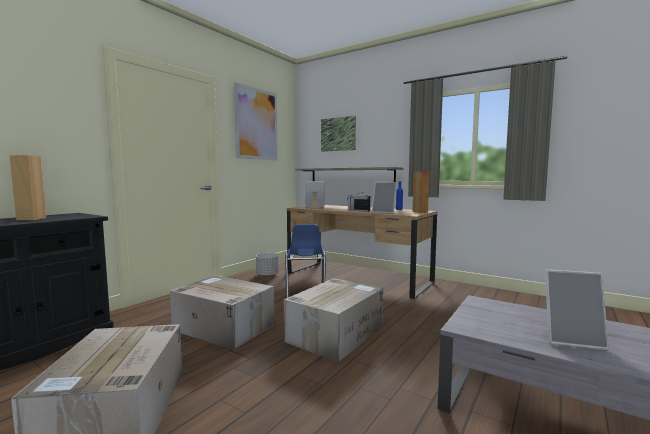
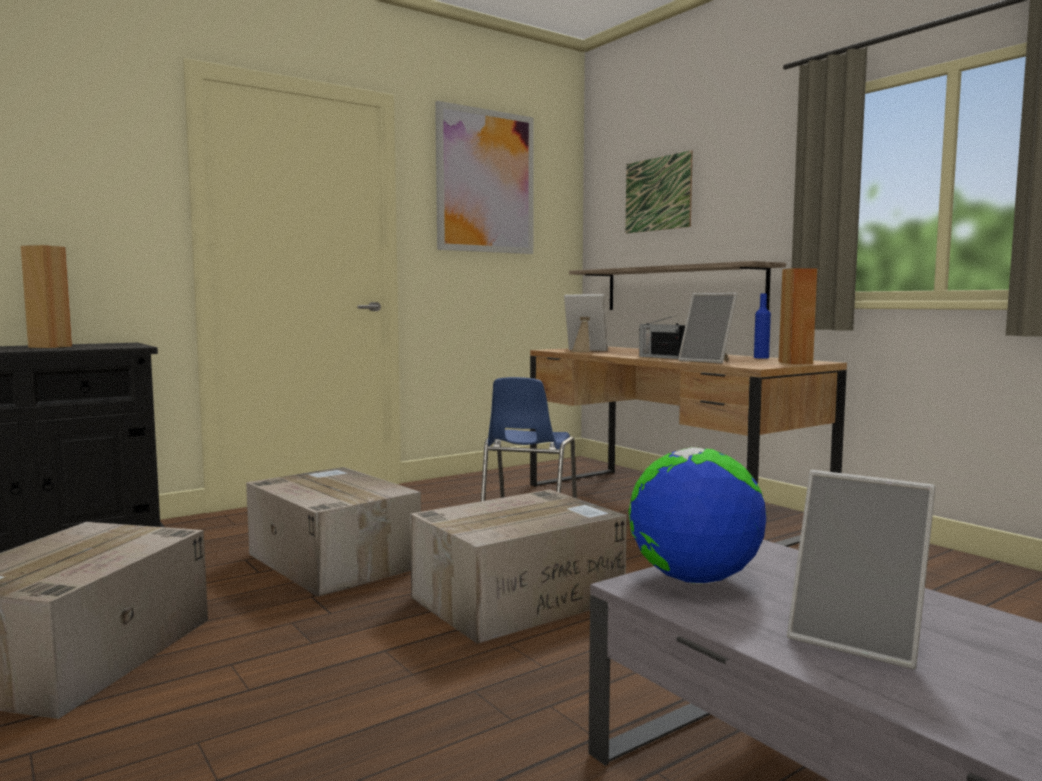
camera: 20 degrees right, 0 degrees up
(267, 275) = (488, 485): grey planter -> none
(477, 320) = (694, 579): none -> globe

